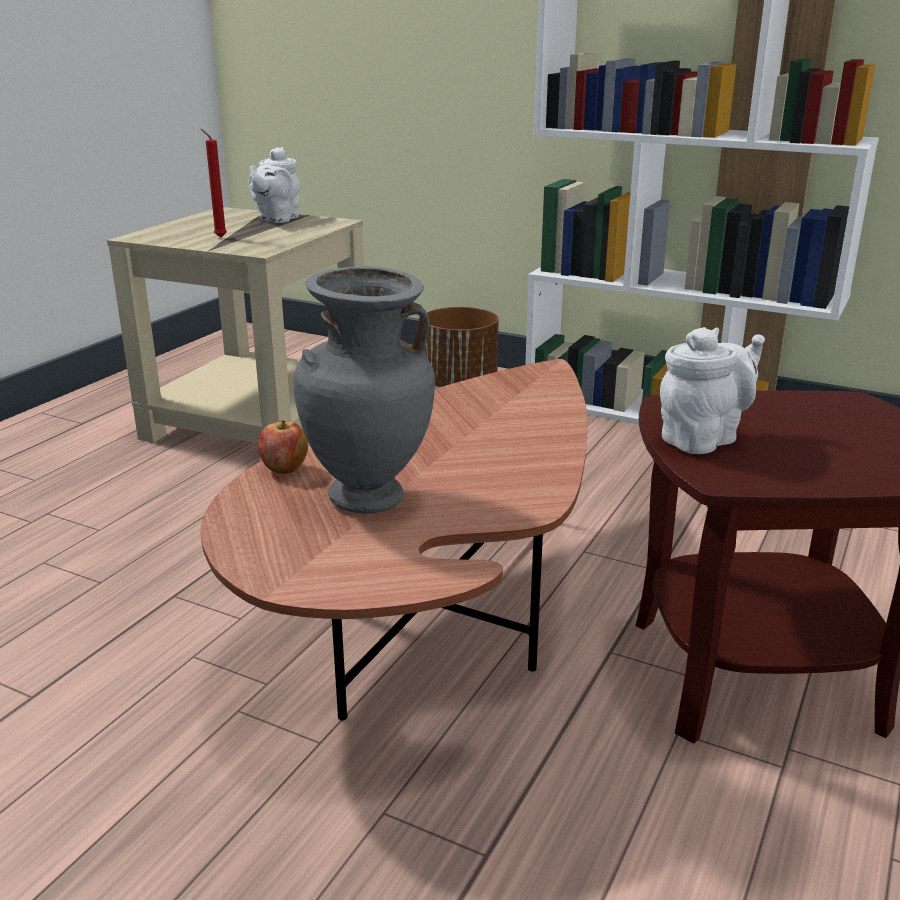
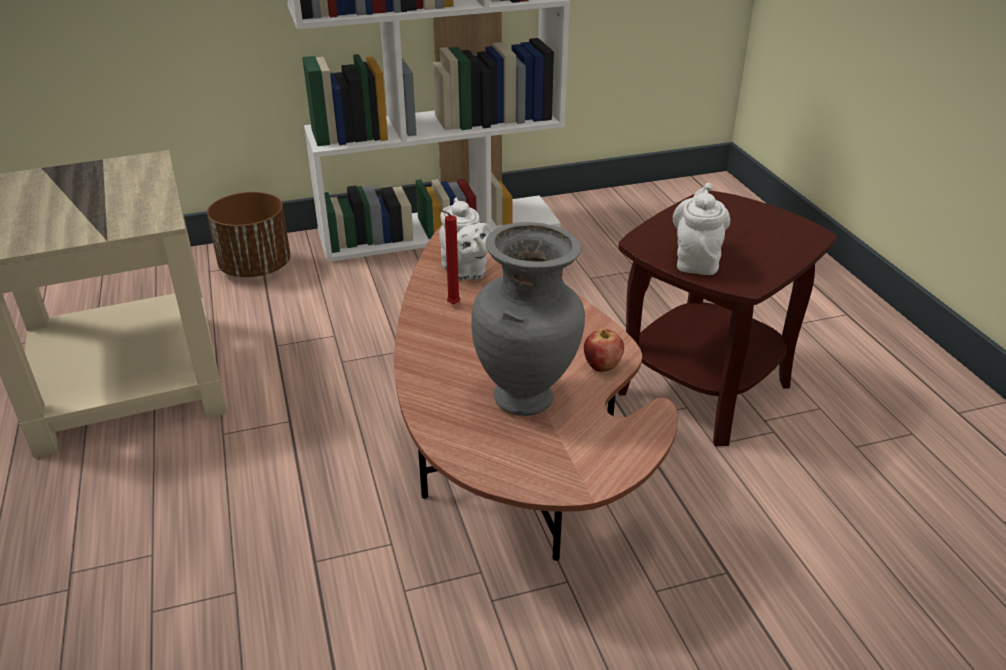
camera: 45 degrees left, 10 degrees up
(219, 237) = (78, 219): red candle -> red candle (451, 305)
(277, 219) = (82, 175): white teapot -> white teapot (466, 272)
(284, 469) = (433, 409): apple -> apple (602, 366)

